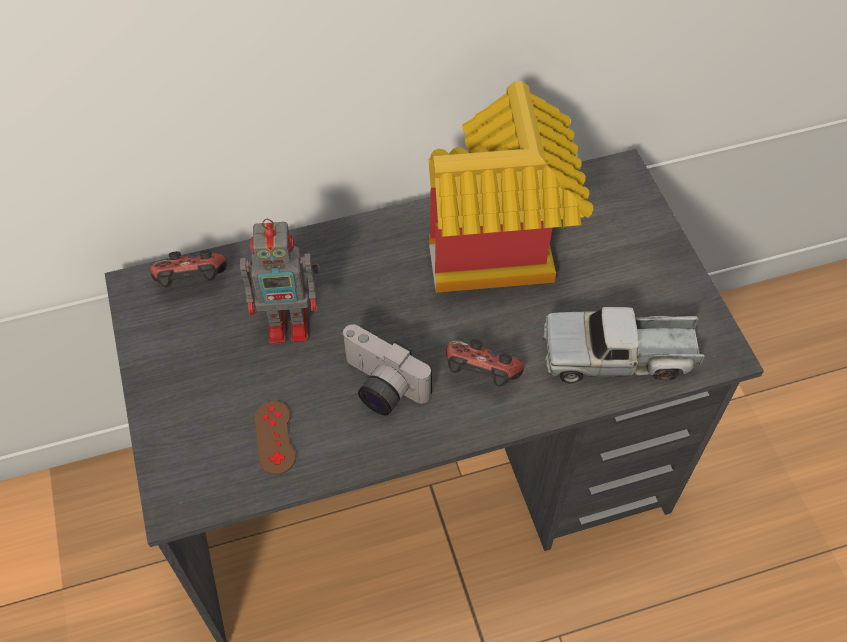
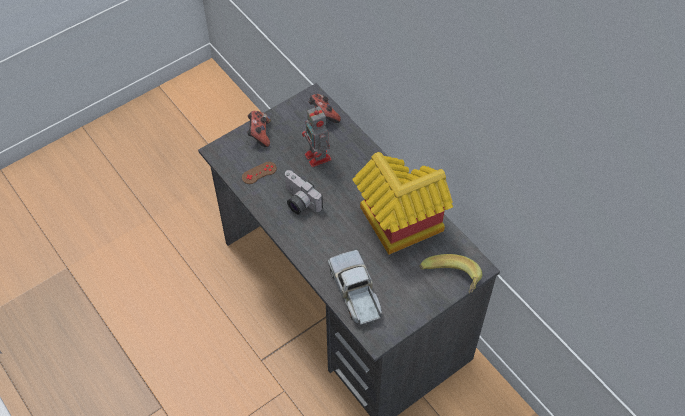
camera: 70 degrees right, 0 degrees up
(379, 387) = (298, 202): camera -> camera turned 60 degrees counterclockwise
(480, 376) = (320, 239): game controller -> game controller (259, 134)
(639, 216) = (450, 282): none -> banana

